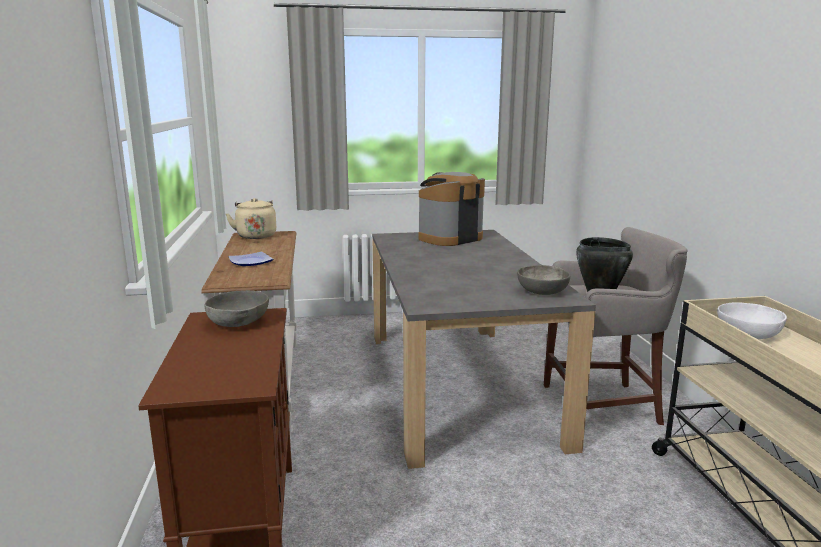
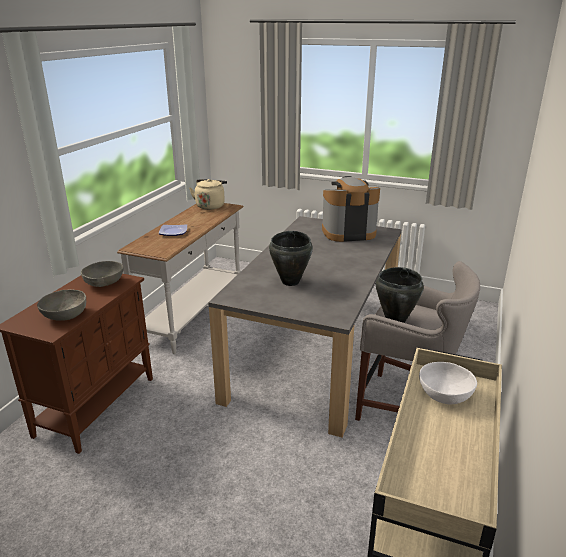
camera: 30 degrees right, 10 degrees up
(466, 281) = (291, 282): none -> black cooking pot
(541, 292) = (328, 306): grey bowl -> grey bowl (64, 315)

